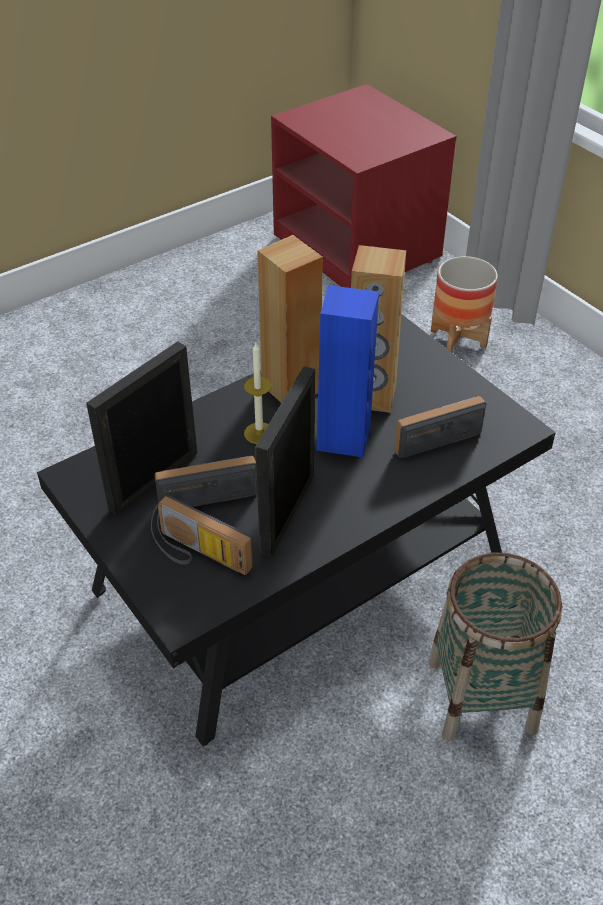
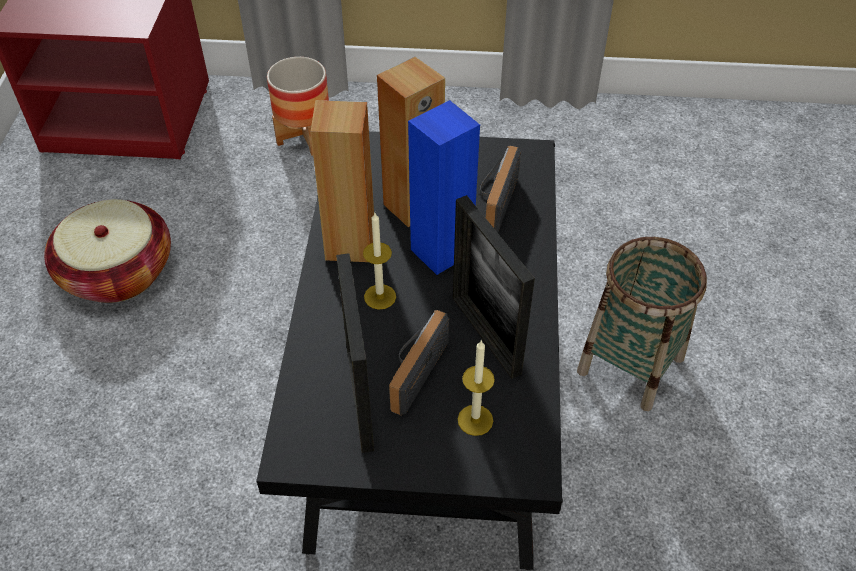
camera: 50 degrees left, 5 degrees up
(198, 555) = (475, 420): radio -> candle
(221, 339) = (118, 272): none -> basket

